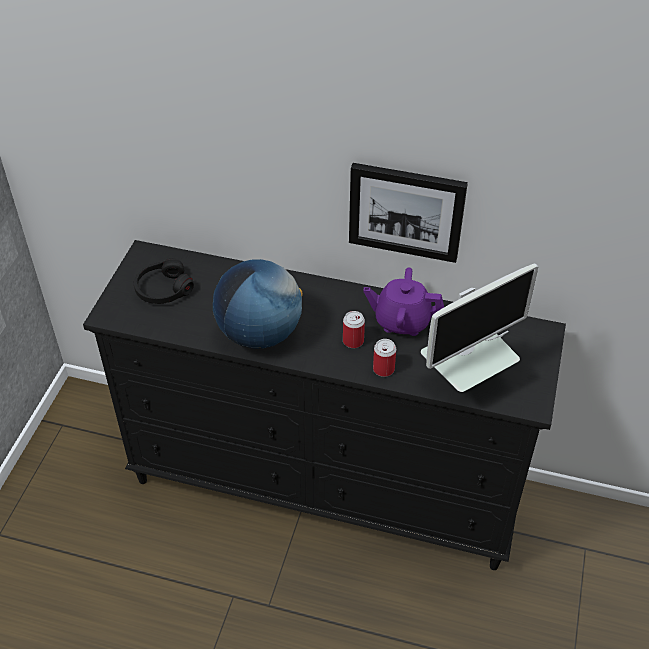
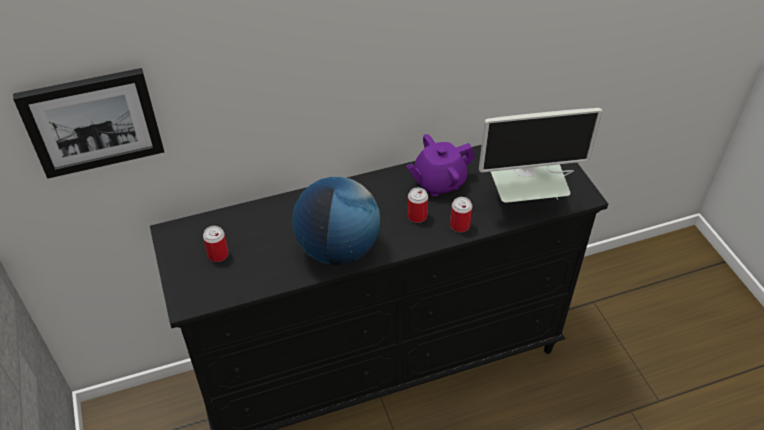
camera: 35 degrees left, 0 degrees up
(163, 289) = (218, 255): black headphones -> can
(406, 211) = (413, 84): picture -> picture (92, 122)
(464, 380) = (524, 203): monitor -> monitor turned 60 degrees clockwise

